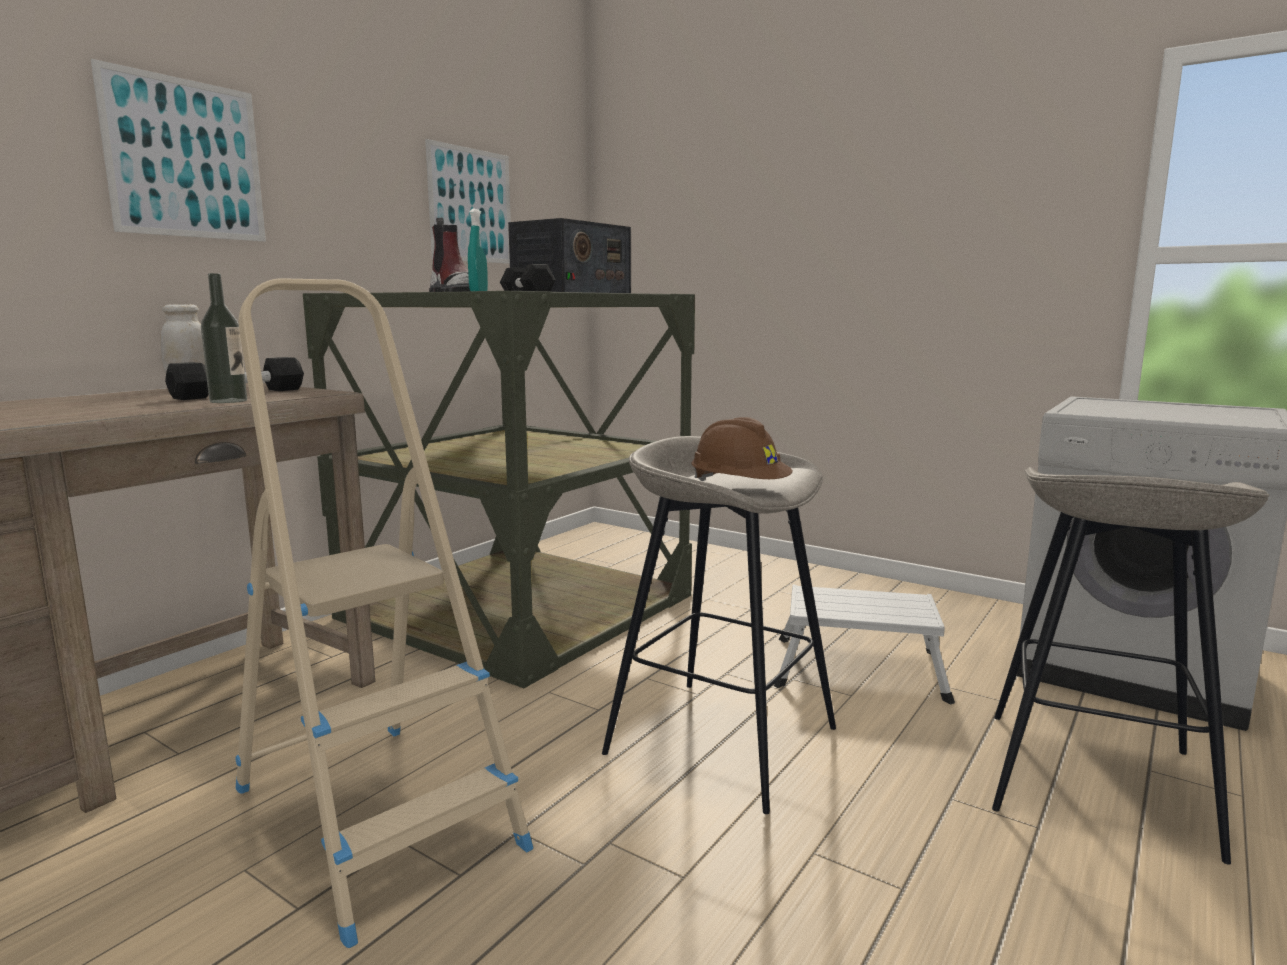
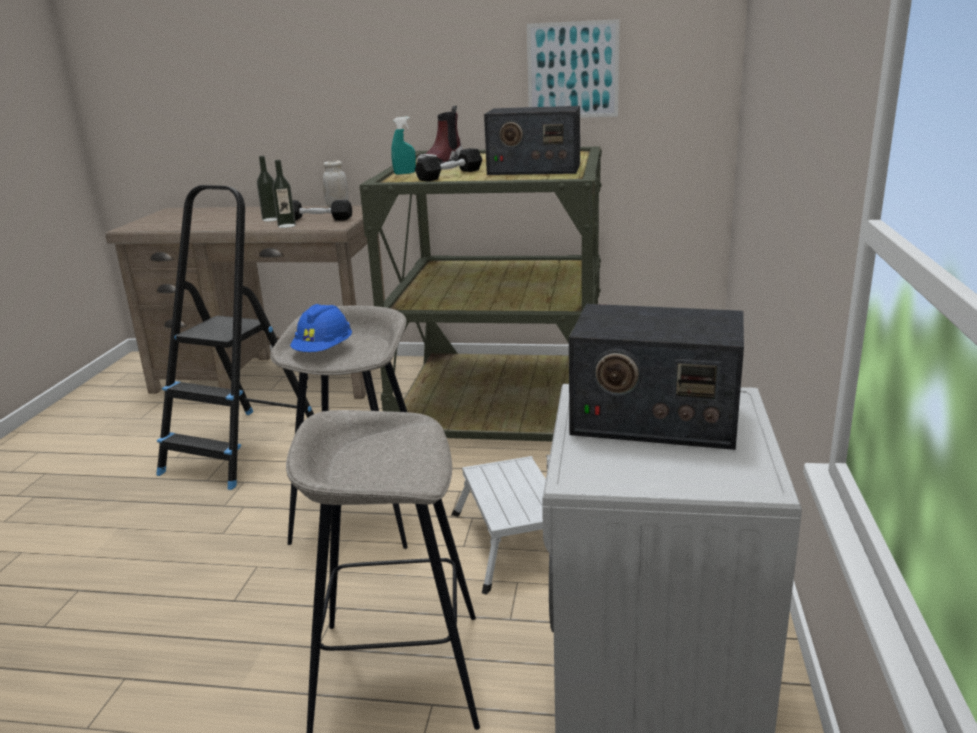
camera: 65 degrees right, 10 degrees up
(141, 402) = (271, 219): none -> bottle
(185, 159) = (349, 74): picture -> none
(377, 818) = (240, 448): beige step ladder -> black step ladder
(739, 488) = (324, 351): brown hard hat -> blue hard hat
(1137, 408) = (653, 419): none -> radio

